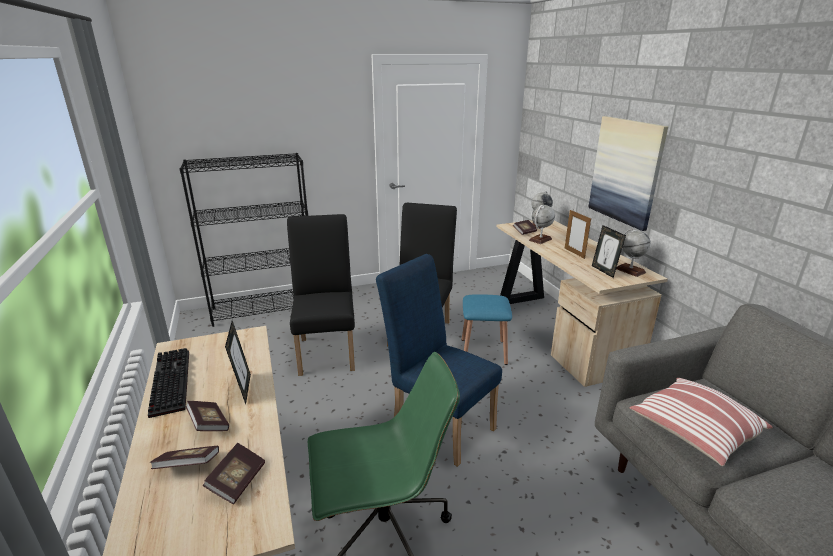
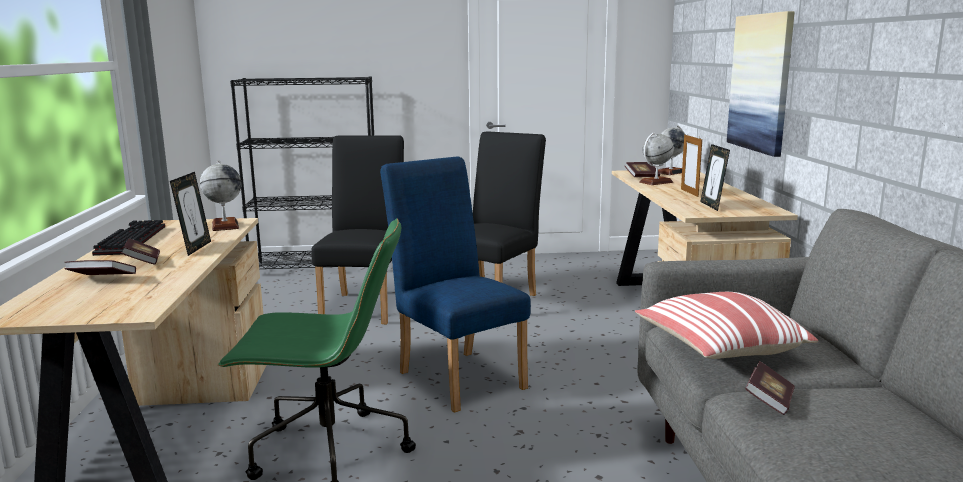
camera: 15 degrees right, 10 degrees down
(237, 481) = (137, 290): book -> book (769, 401)
(483, 351) = (562, 323): blue stool -> none
(630, 270) = (750, 207): globe -> globe (225, 225)

